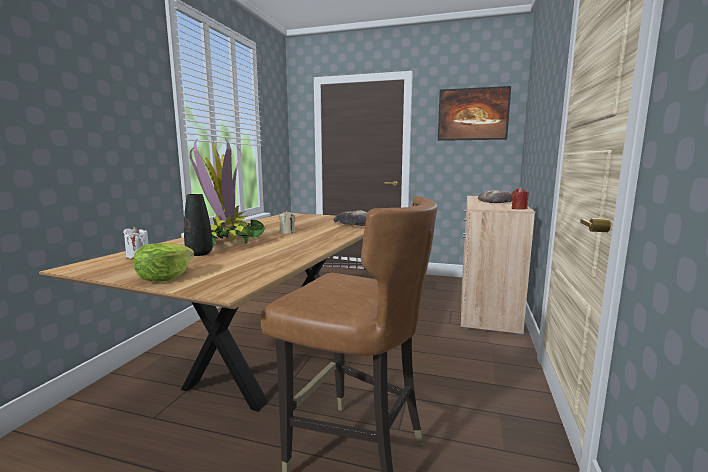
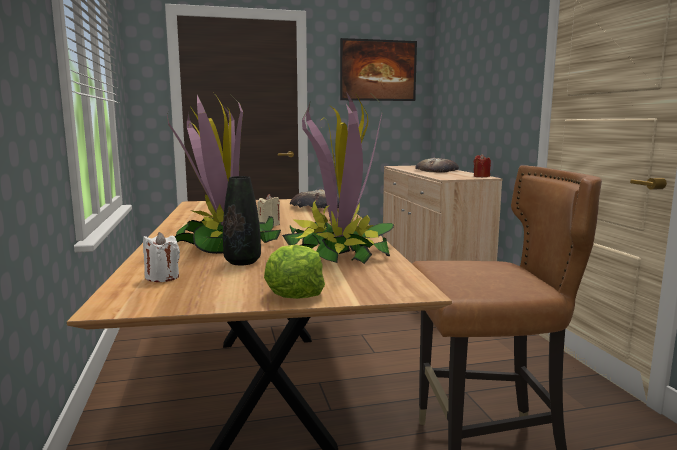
camera: 30 degrees left, 0 degrees up
(265, 257) = (339, 254): none -> potted plant

